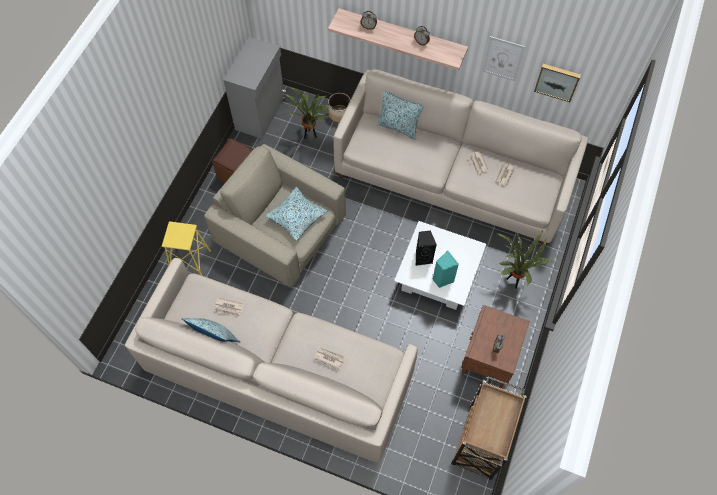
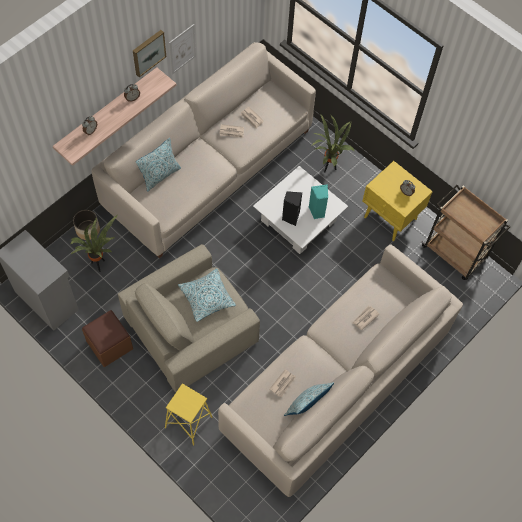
camera: 70 degrees left, 0 degrees up
(487, 361) = (390, 218): brown nightstand -> yellow nightstand
(557, 81) = (221, 25): picture -> picture (148, 52)

